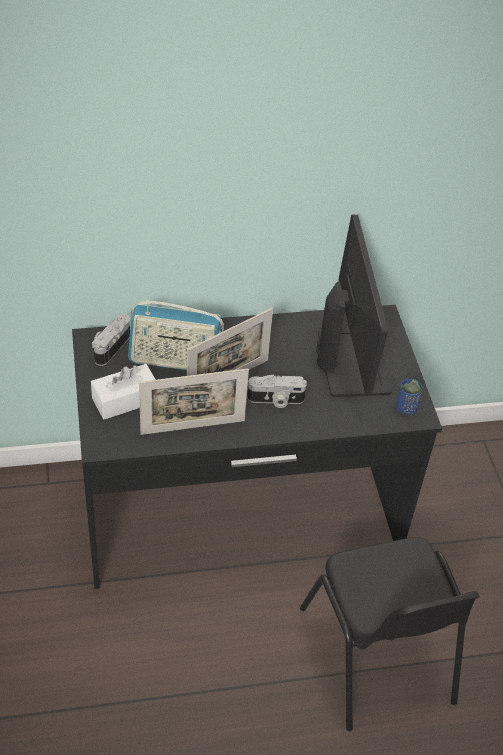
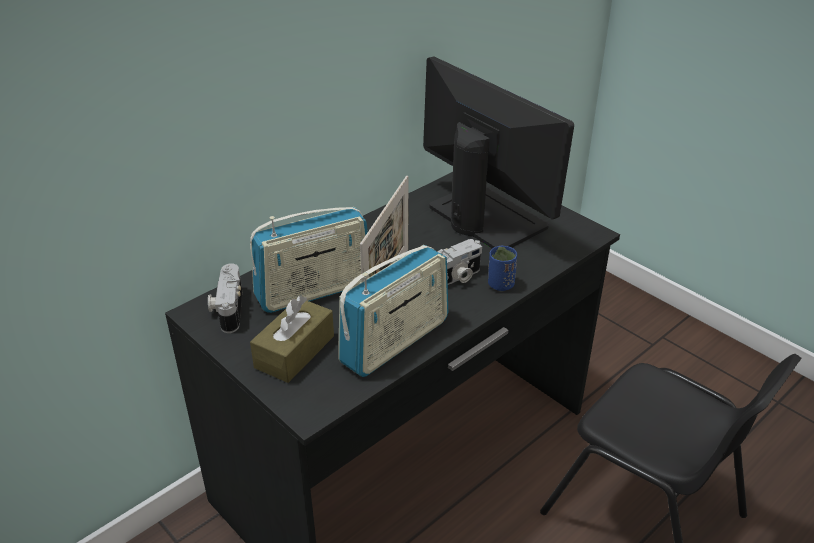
camera: 30 degrees left, 10 degrees down
(125, 400) = (294, 351): white tissue box -> brown tissue box
(193, 427) = (395, 342): picture frame -> radio
(406, 407) = (573, 232): blue cup -> blue cup (500, 284)

